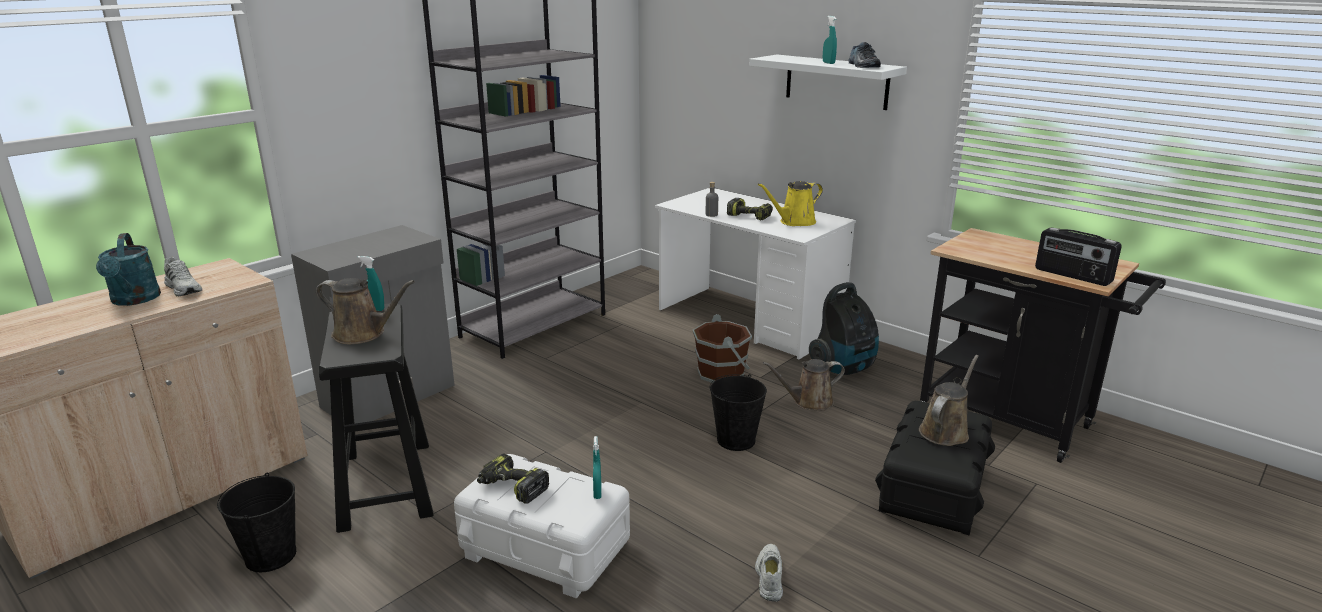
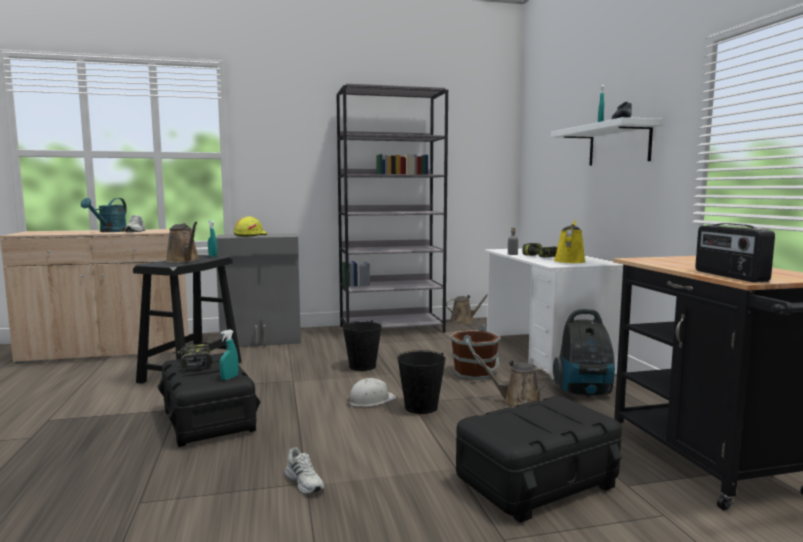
camera: 35 degrees right, 15 degrees down
(271, 556) = (96, 382): black bucket -> black bucket (362, 366)
(358, 248) = (250, 235): none -> yellow hard hat
(544, 549) = (207, 420): white storage box -> black storage box
(676, 449) = (371, 400): none -> white hard hat
(768, 577) = (305, 482): white shoe -> white shoe turned 105 degrees clockwise
(794, 222) = (569, 261): yellow watering can -> yellow watering can turned 105 degrees clockwise
(945, 431) = (549, 417): brown watering can -> brown watering can (463, 321)

